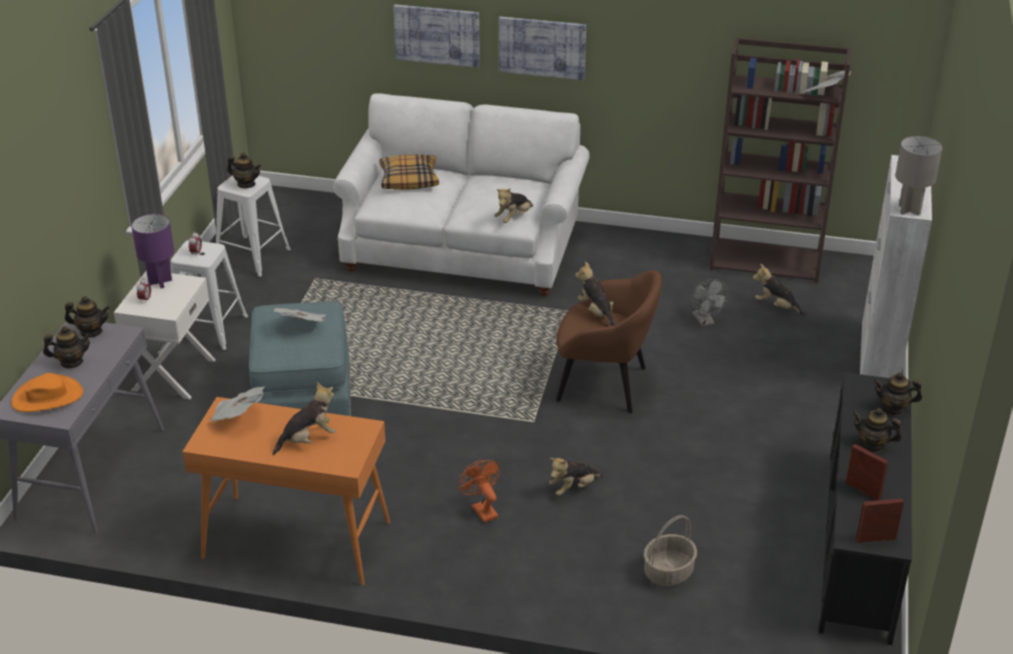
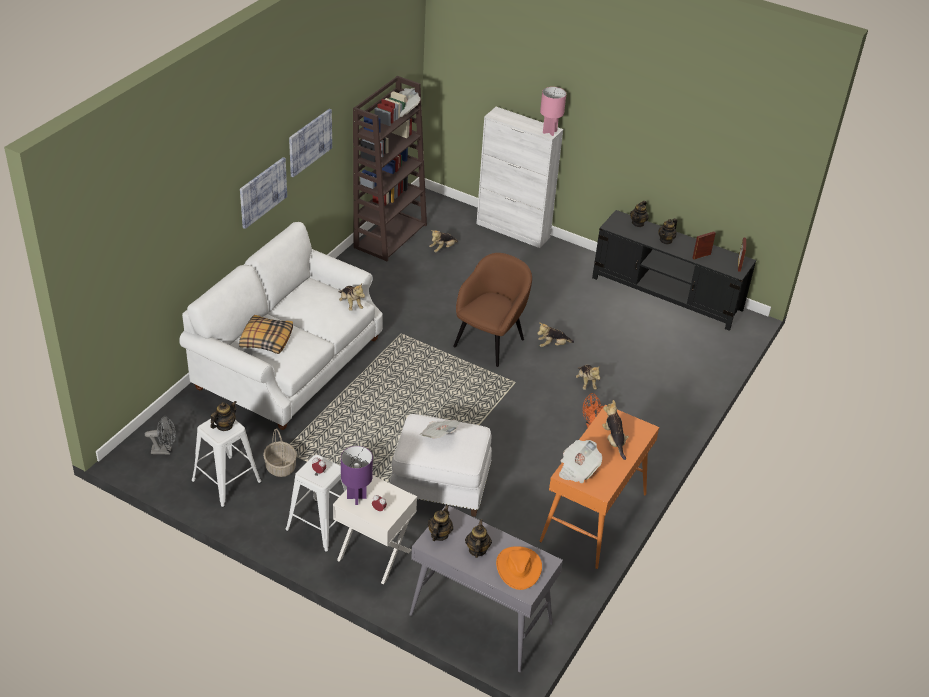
camera: 75 degrees left, 5 degrees up
(303, 398) = (440, 486): blue ottoman -> white ottoman
(437, 35) = (206, 232): picture -> picture (309, 142)
(596, 313) = (479, 303): plush toy -> plush toy (553, 345)
(668, 572) = (670, 367): basket -> basket (280, 467)
(705, 321) = (443, 281): grey fan -> grey fan (165, 450)
(909, 210) = (549, 132): grey table lamp -> pink table lamp

